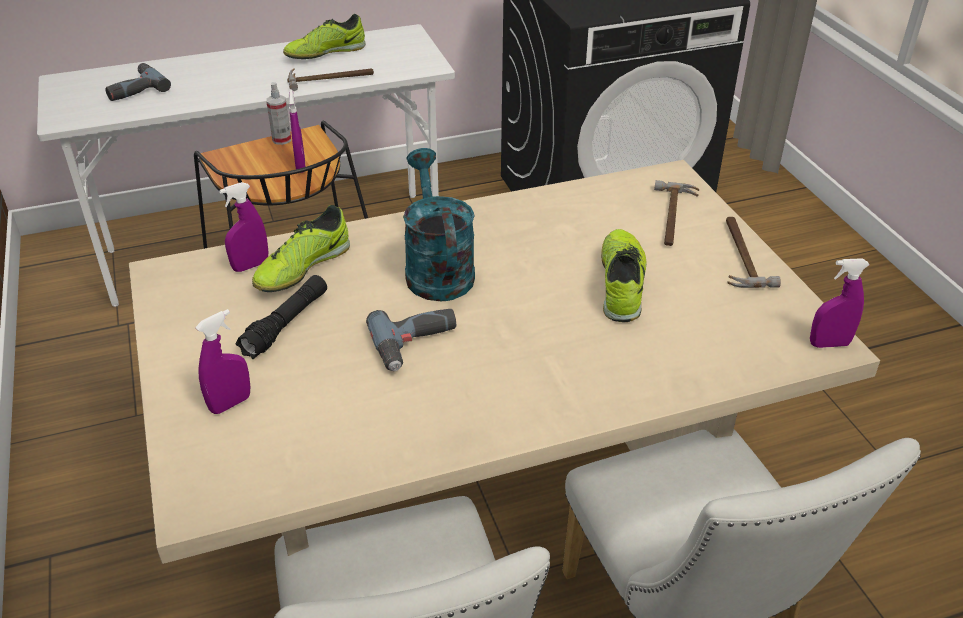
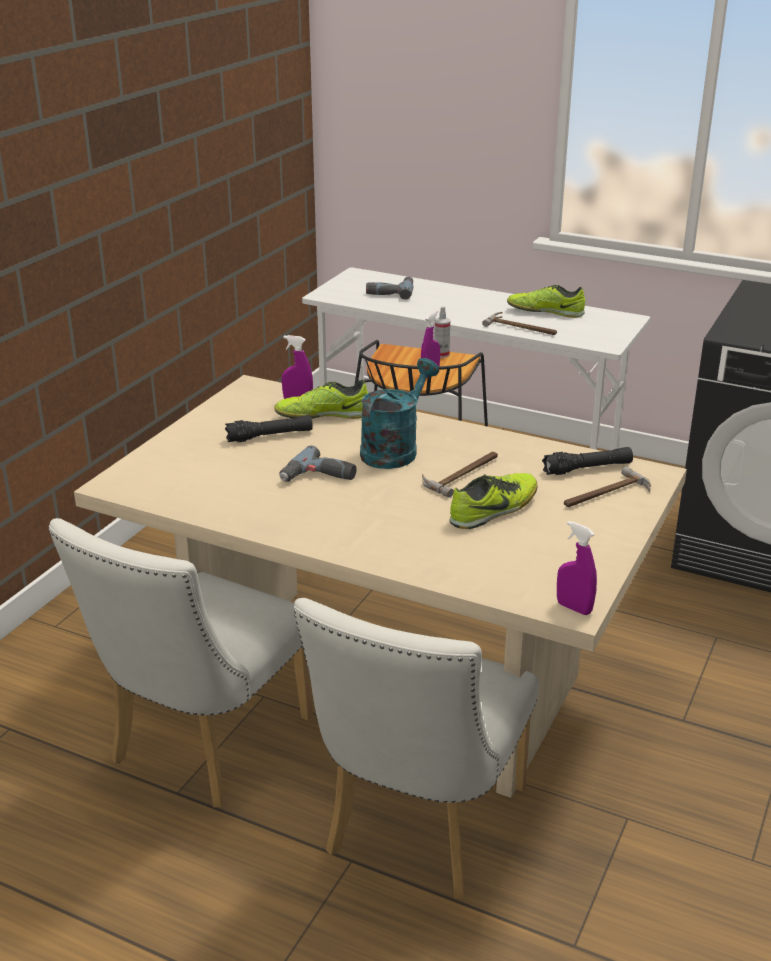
camera: 45 degrees right, 10 degrees down
(230, 404) = (188, 455): purple spray bottle -> none
(621, 198) = (587, 469): none -> black flashlight
(740, 255) = (611, 536): hammer -> hammer (463, 474)

